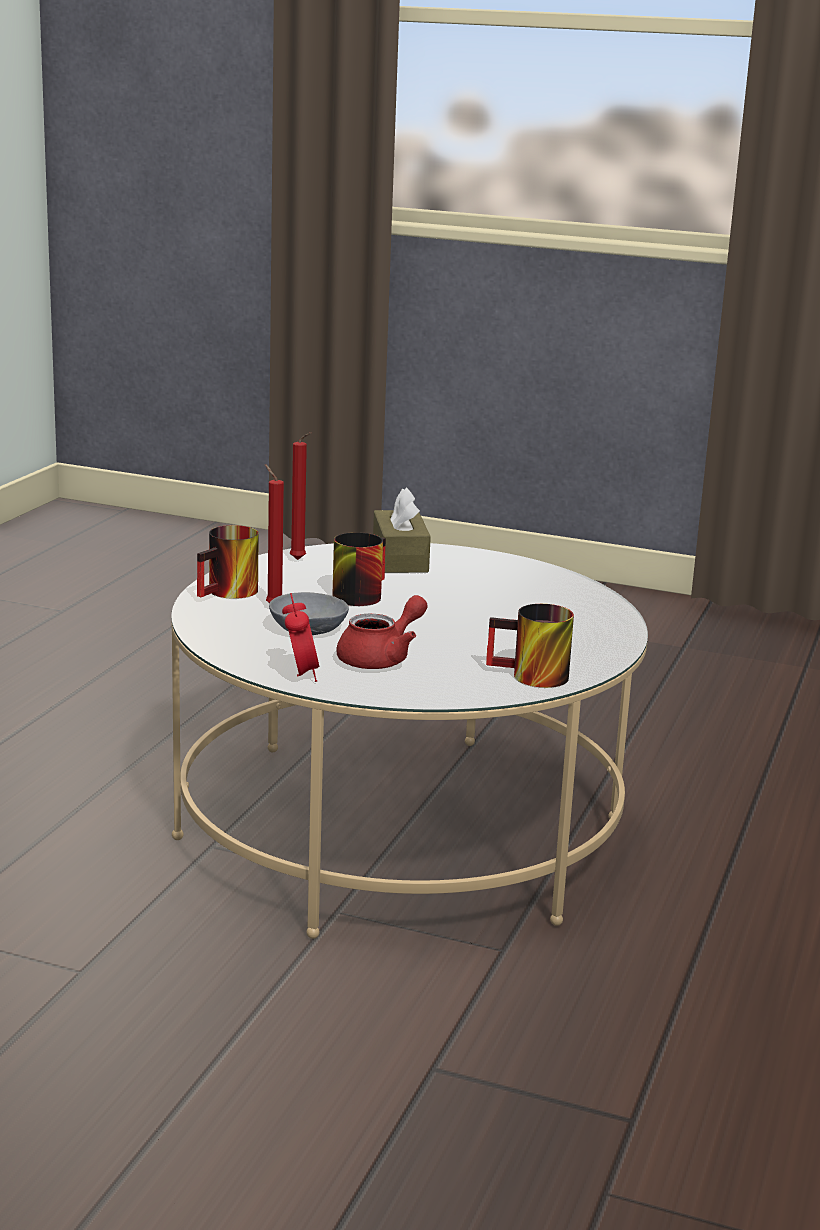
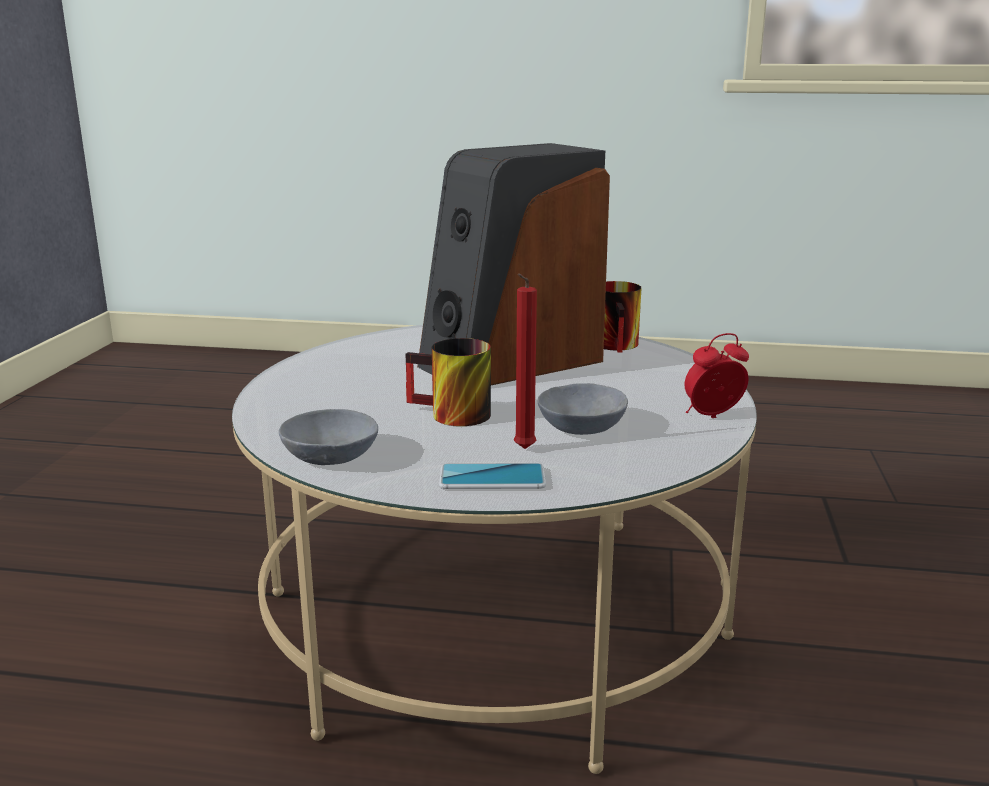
camera: 100 degrees left, 0 degrees up
(230, 593) = (492, 478): mug -> phone
(299, 560) = (334, 455): red candle -> grey bowl
(381, 658) = (632, 391): red teapot -> none
(400, 558) = (308, 407): brown tissue box -> none
(487, 627) = (510, 363): none -> speaker

